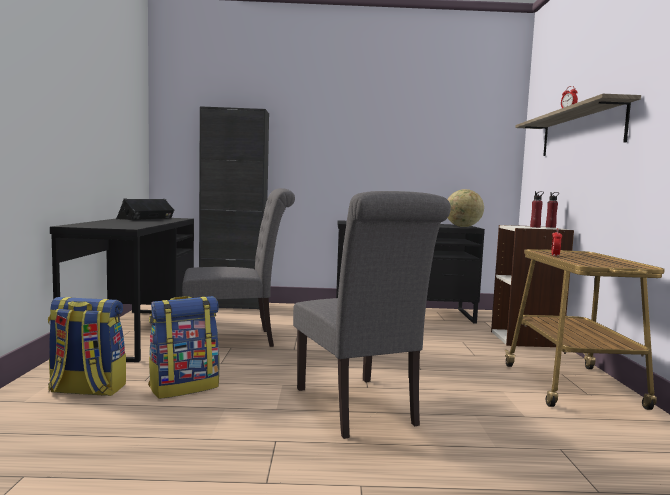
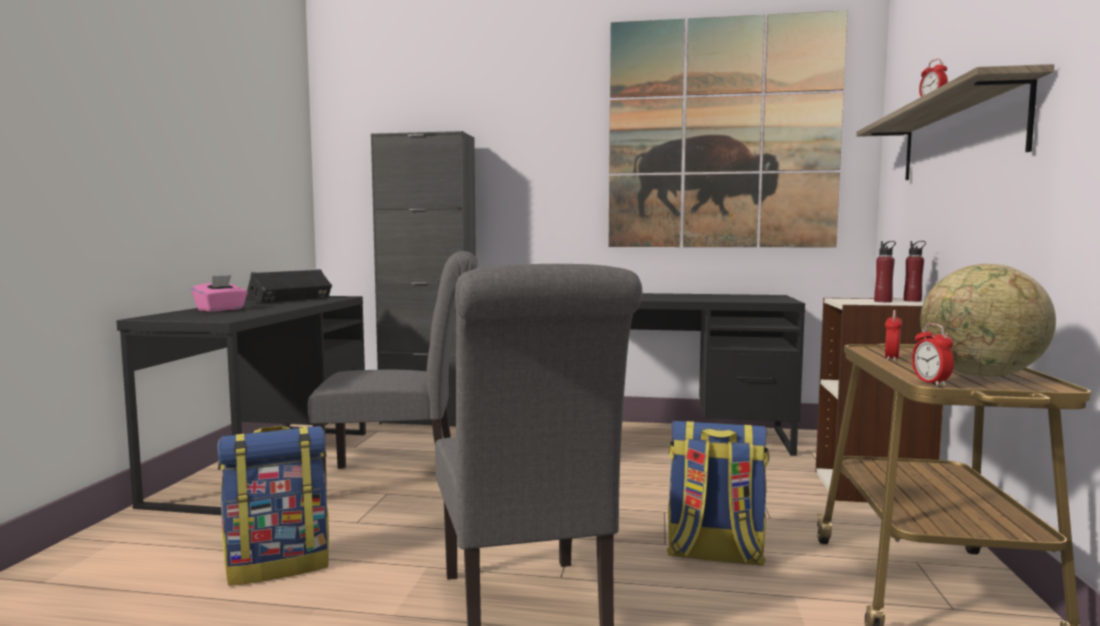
camera: 10 degrees right, 0 degrees up
(86, 390) = (140, 564): backpack -> backpack (714, 554)
(112, 223) = (221, 309): none -> pink tissue box
(431, 121) = (722, 134): none -> picture
(463, 227) = (771, 300): globe -> globe (981, 376)
(586, 264) = (930, 382): none -> alarm clock

